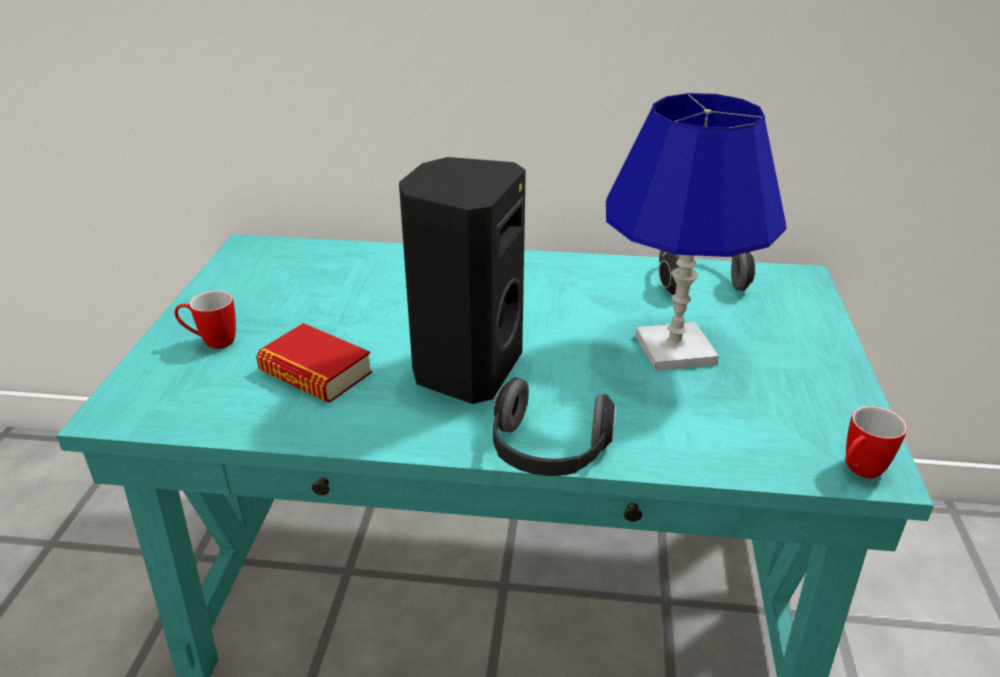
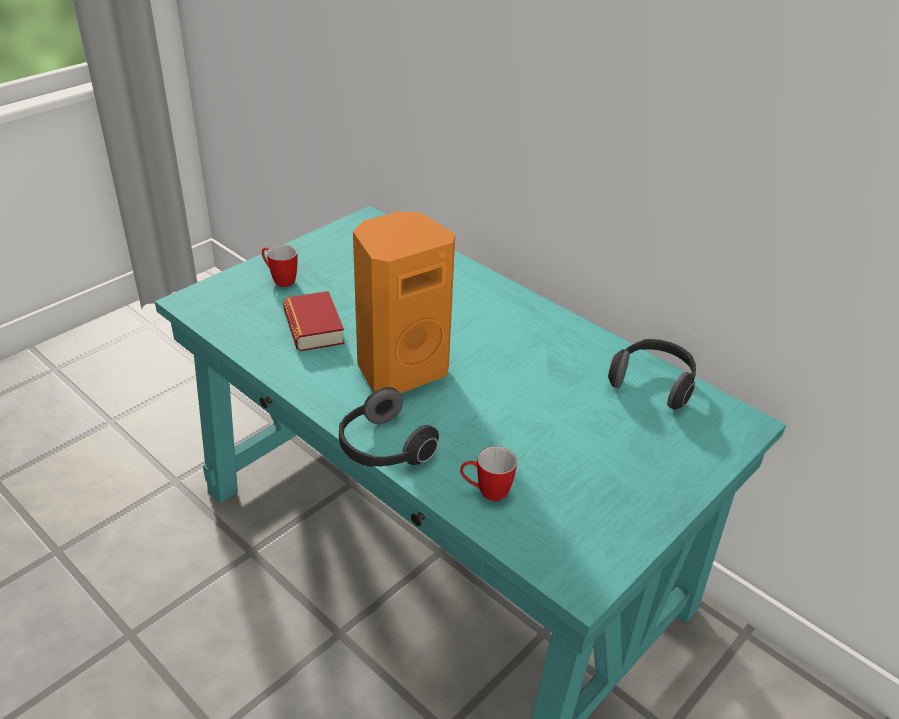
camera: 35 degrees right, 5 degrees up
(464, 369) = (400, 369): black speaker -> orange speaker
(674, 350) = (556, 427): blue table lamp -> none
(858, 472) = (567, 576): mug -> mug (486, 492)

